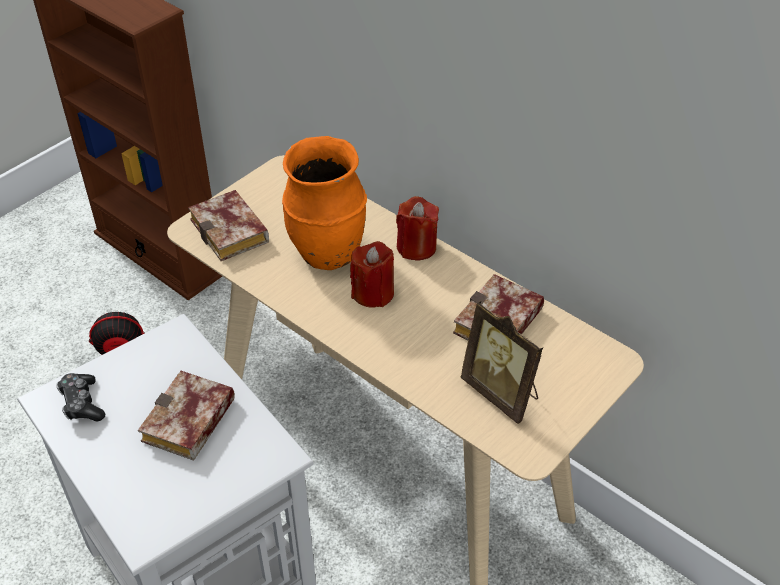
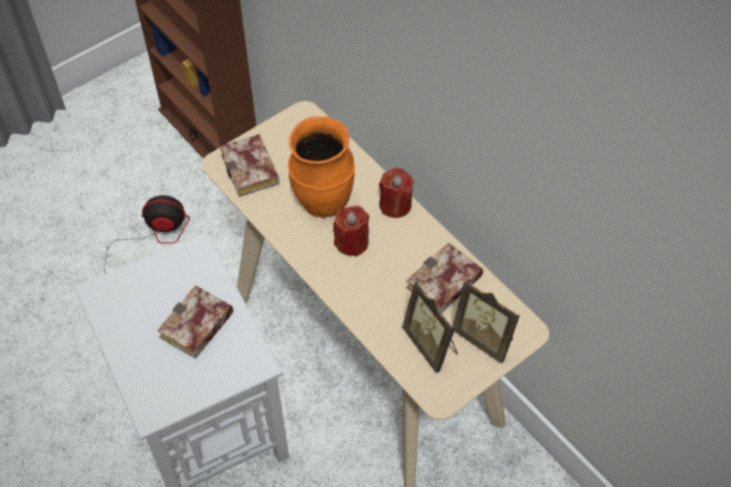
camera: 10 degrees right, 10 degrees up
(82, 403) = (120, 299): game controller -> none
(566, 376) = (484, 338): none -> picture frame

